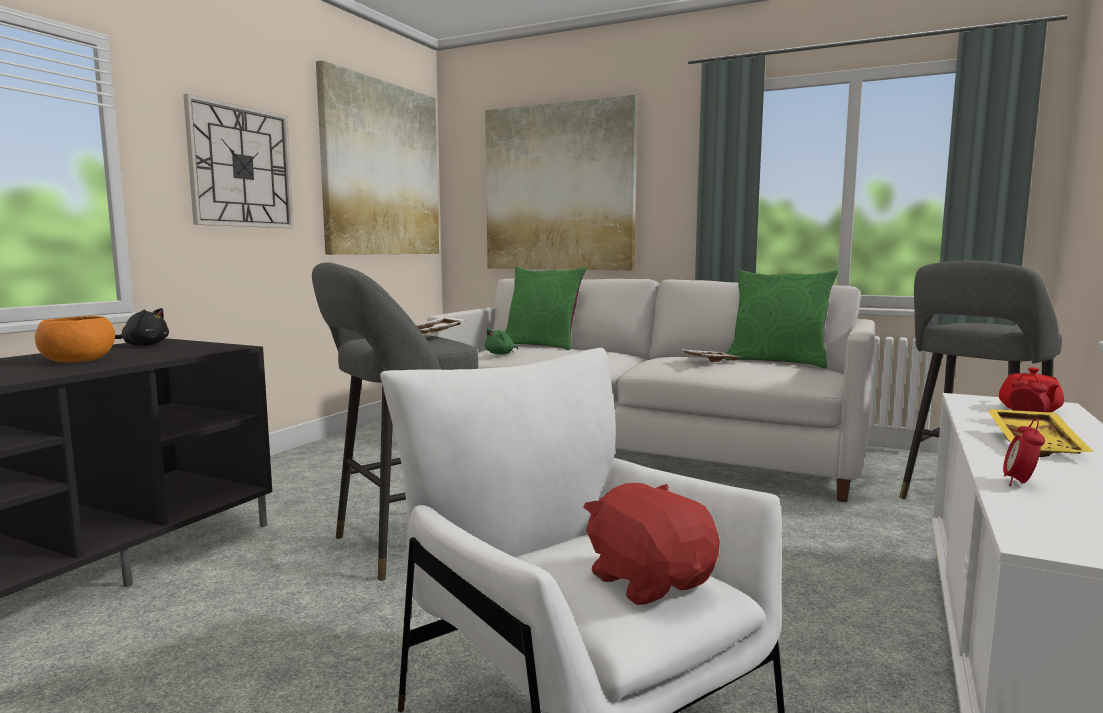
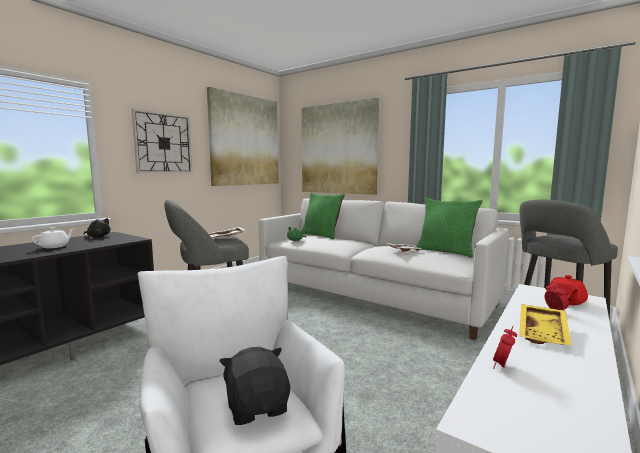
camera: 10 degrees right, 0 degrees up
(78, 361) = (55, 246): orange bowl -> white teapot
(649, 581) = (257, 407): red plush toy -> black plush toy

